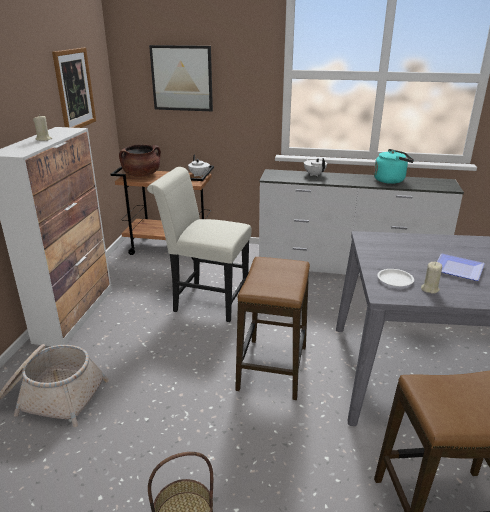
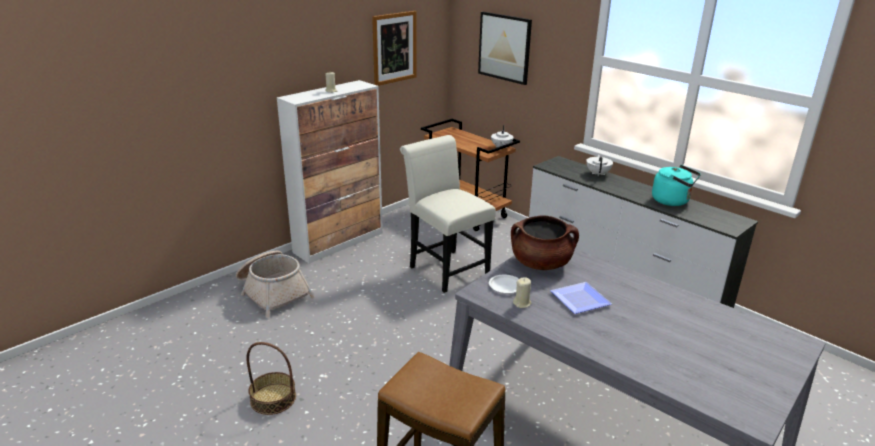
camera: 35 degrees right, 0 degrees up
(141, 175) = (453, 134): brown cooking pot -> brown cooking pot (541, 264)
(272, 368) = (436, 340): stool -> none

